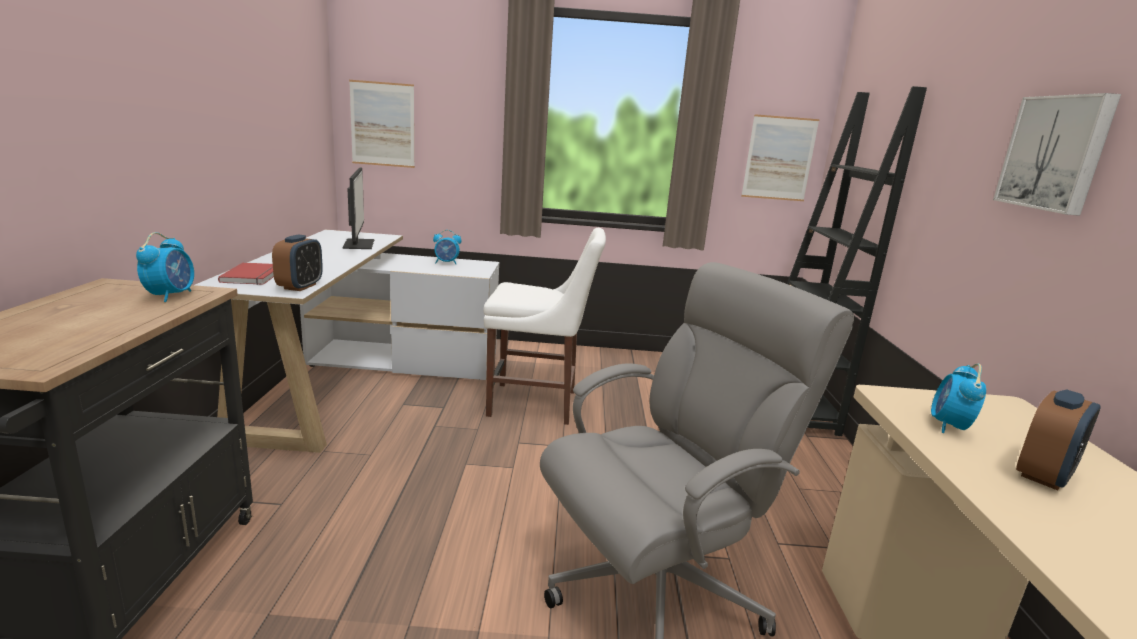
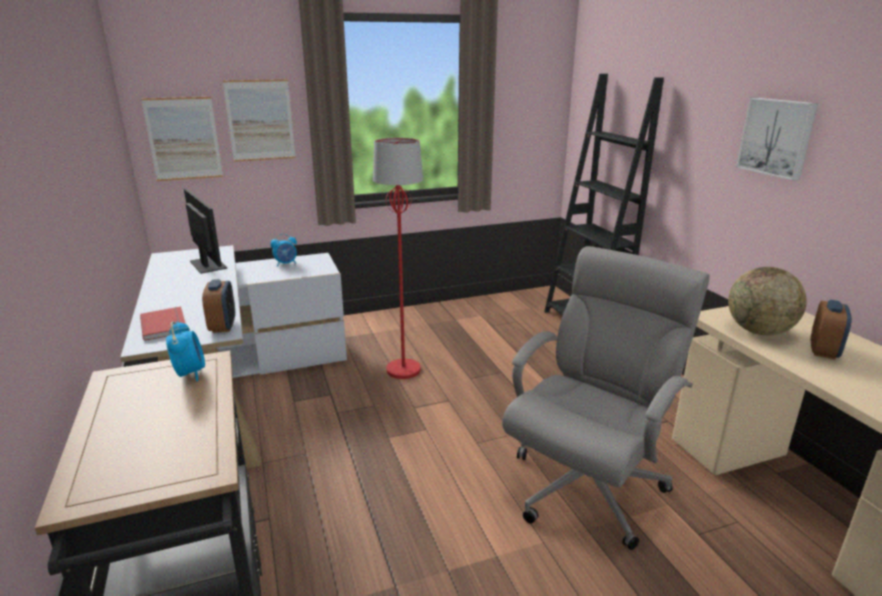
camera: 20 degrees left, 5 degrees up
(538, 404) = (404, 370): white chair -> red floor lamp
(779, 158) = (535, 126): picture -> picture (260, 120)
(949, 426) = (759, 331): alarm clock -> globe

